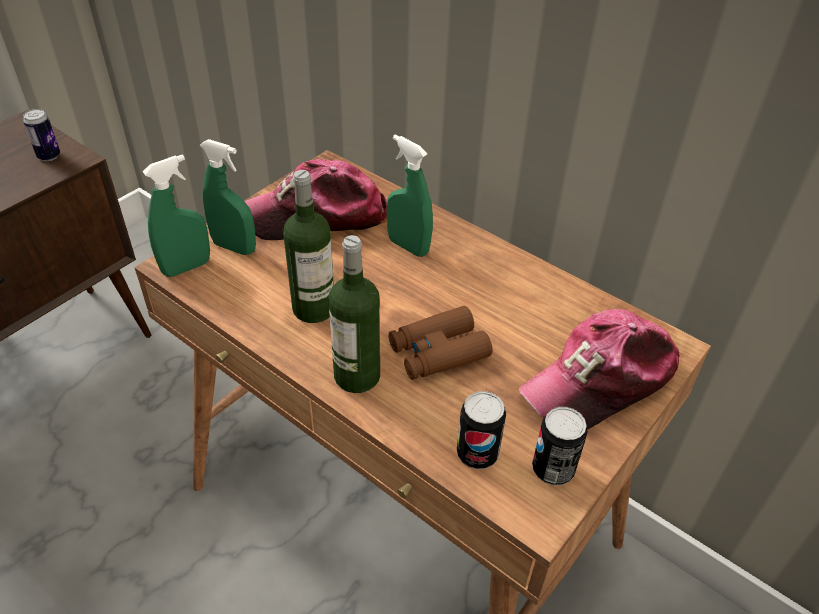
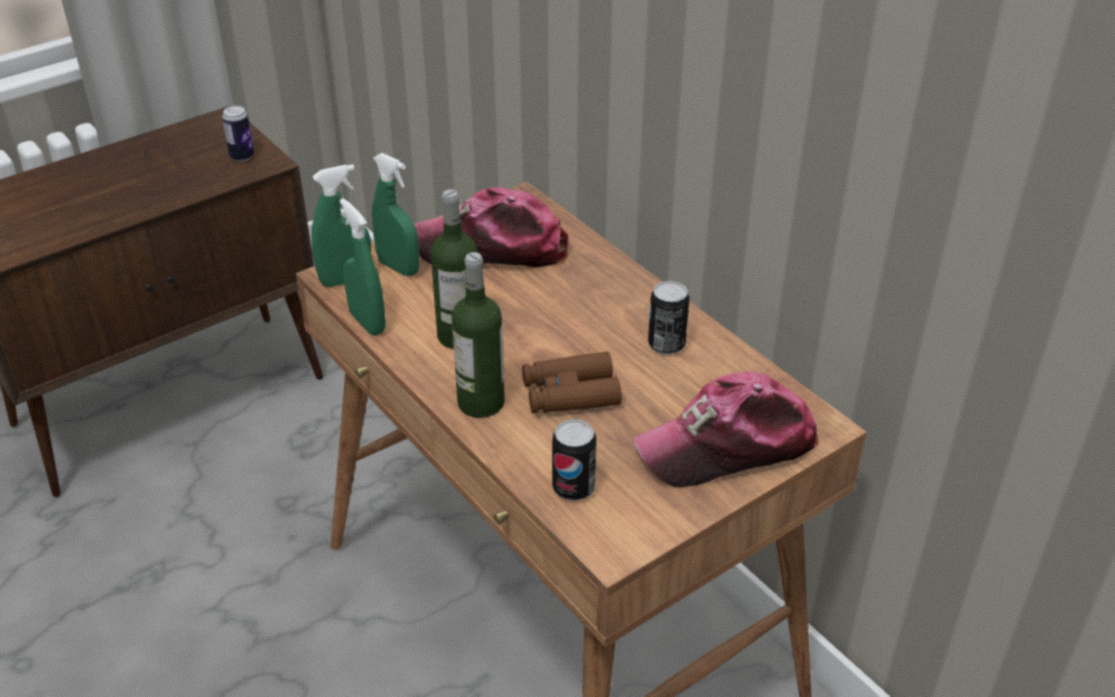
camera: 15 degrees right, 5 degrees down
(408, 246) = (577, 290): green spray bottle -> green spray bottle (367, 322)
(553, 469) = (643, 513): can -> can (666, 345)

